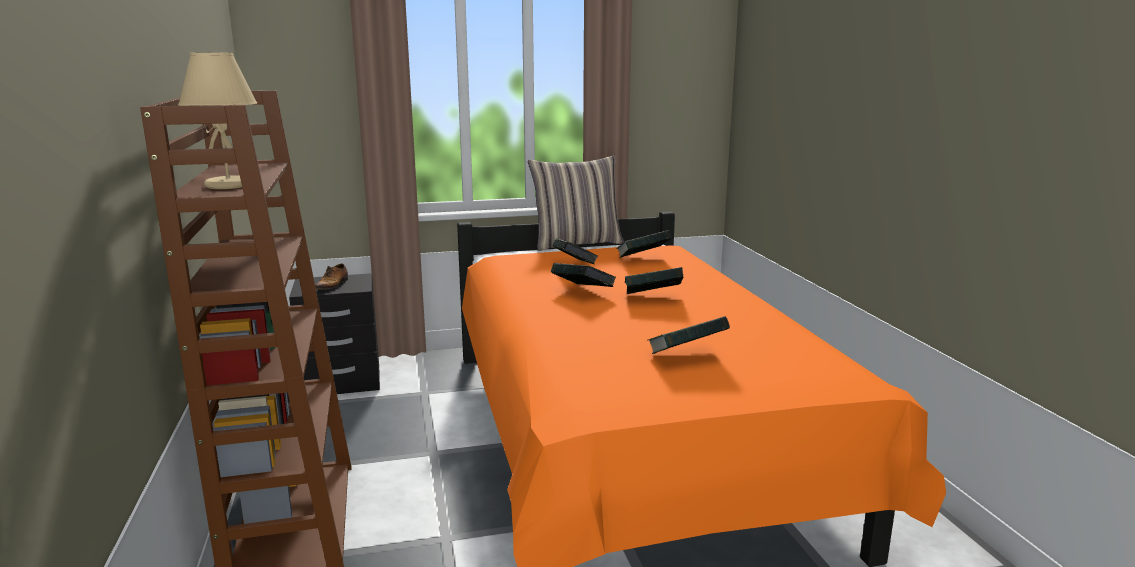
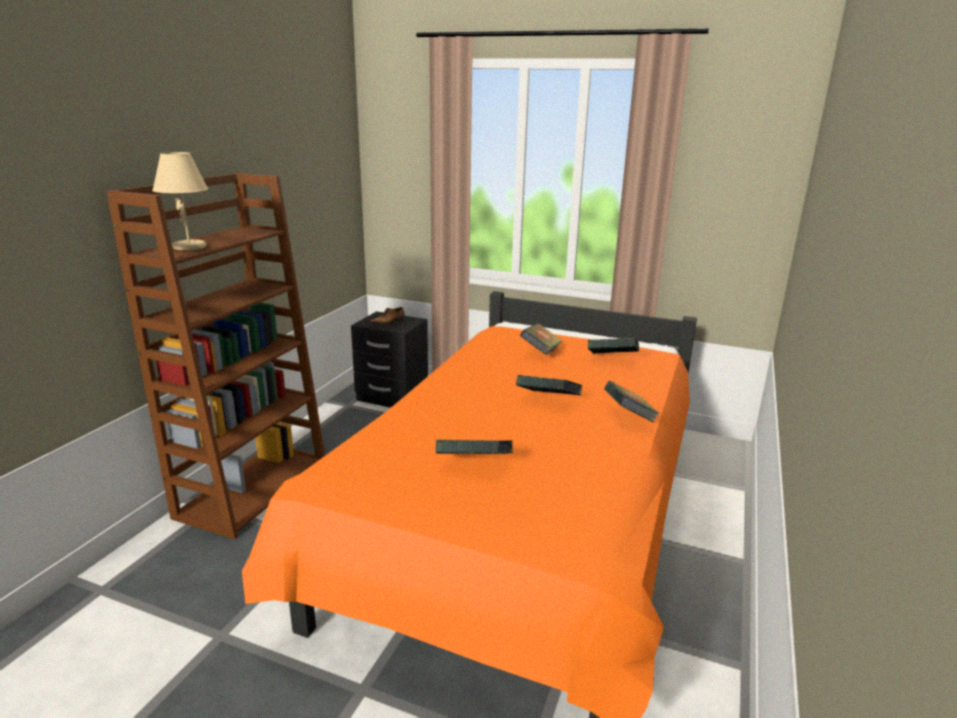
camera: 35 degrees right, 5 degrees up
(577, 243) = (589, 330): pillow -> none
(583, 292) = (503, 379): book -> book (628, 418)

